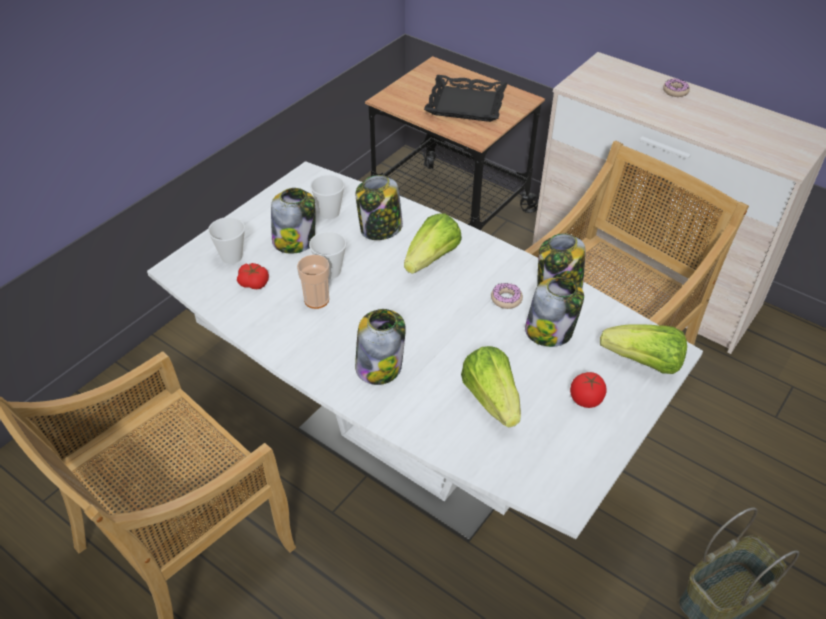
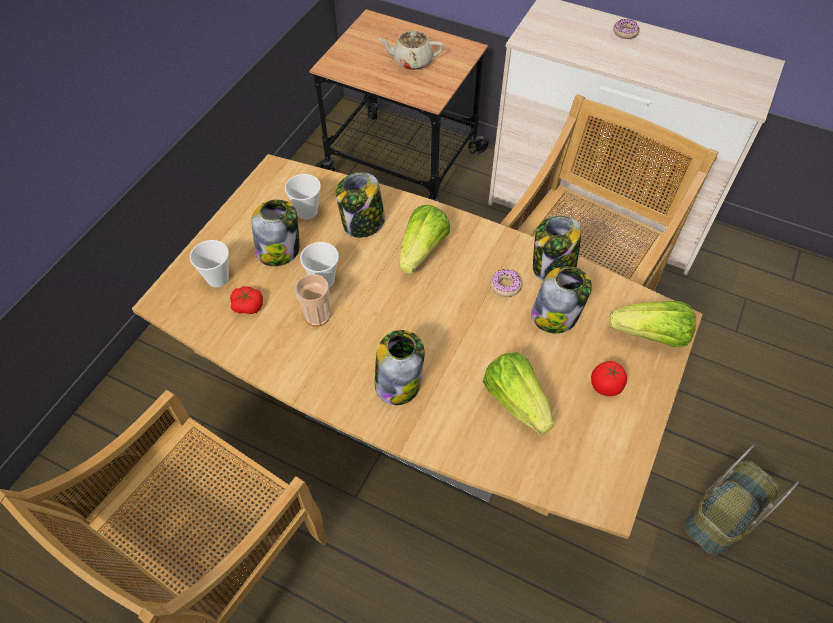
camera: 10 degrees left, 10 degrees up
(411, 449) = (416, 419): white dining table -> brown dining table
(466, 104) = (412, 61): black tray -> beige teapot

